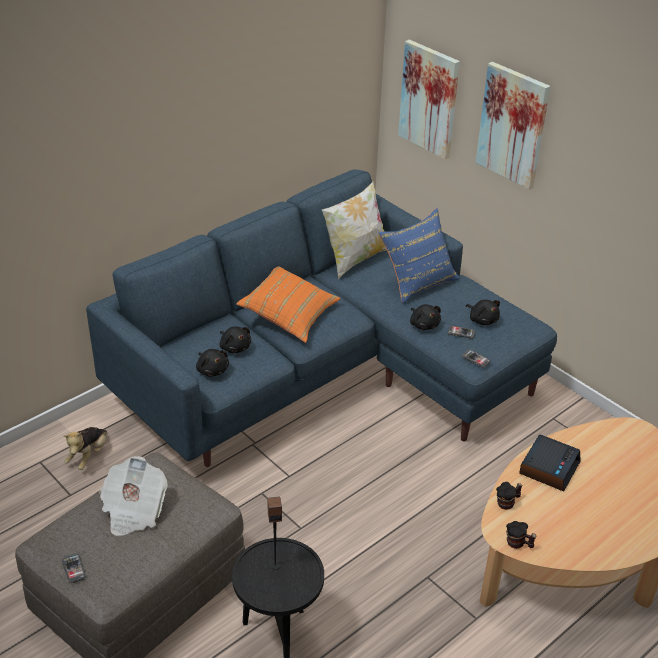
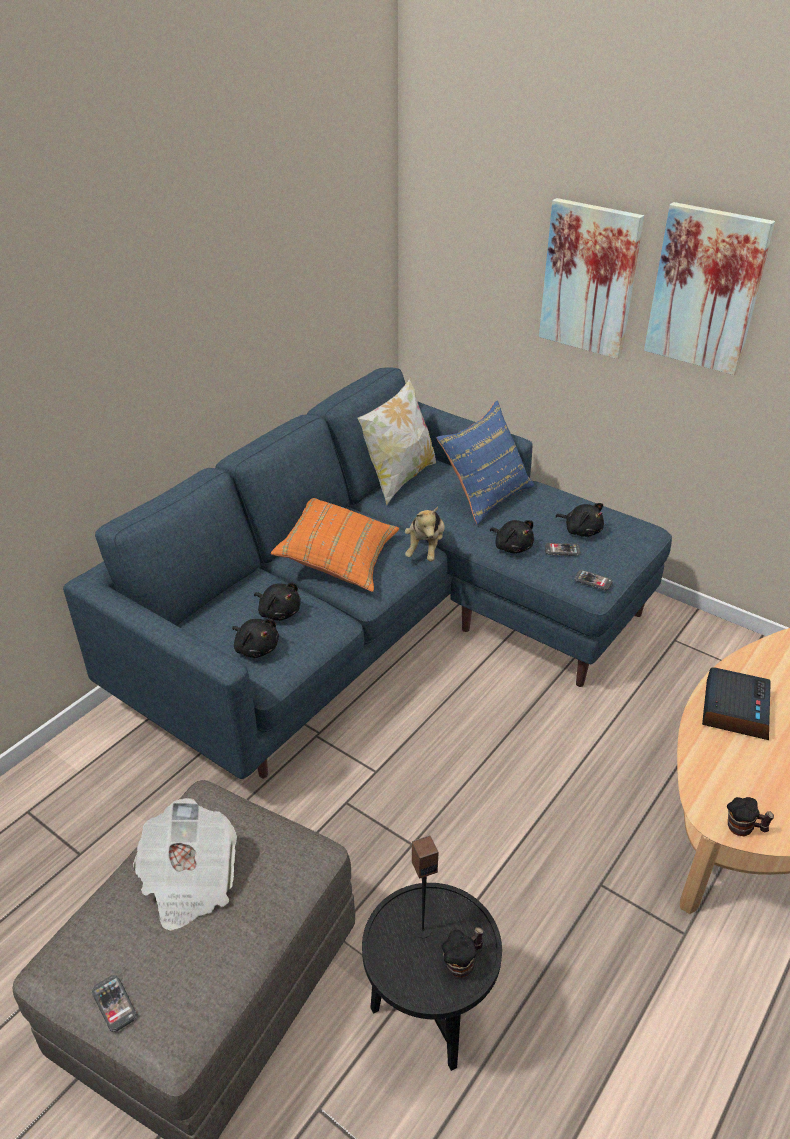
camera: 10 degrees left, 0 degrees up
(88, 456) = (95, 791): plush toy -> plush toy (425, 549)
(429, 99) = (467, 265): picture -> picture (706, 289)
(507, 503) = (704, 770): mug -> mug (463, 962)

